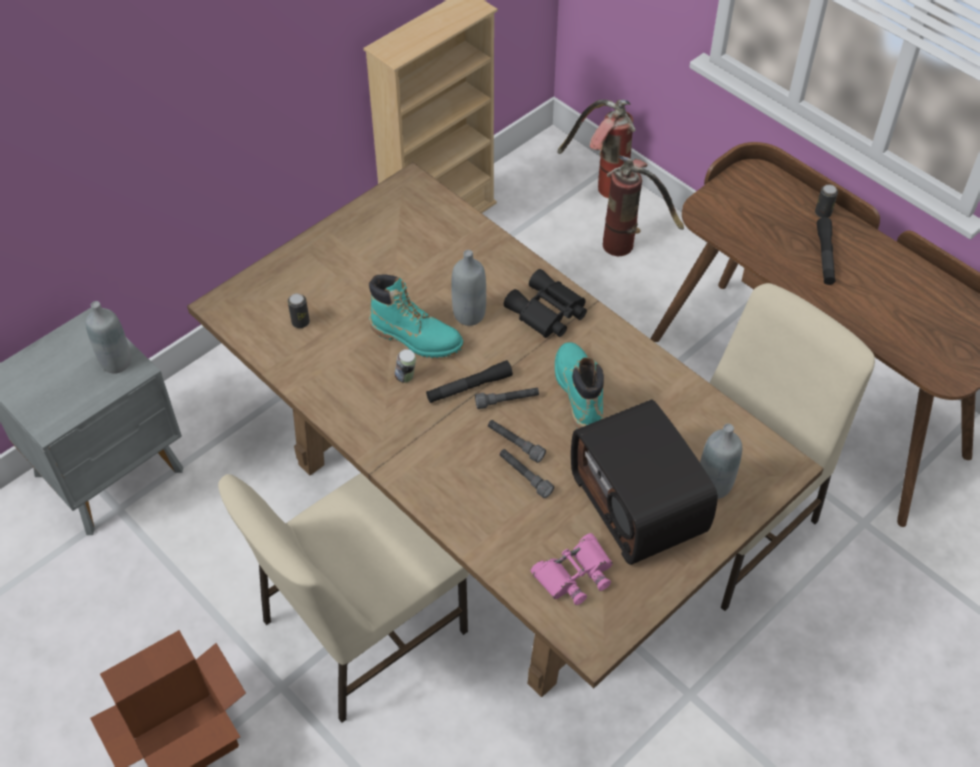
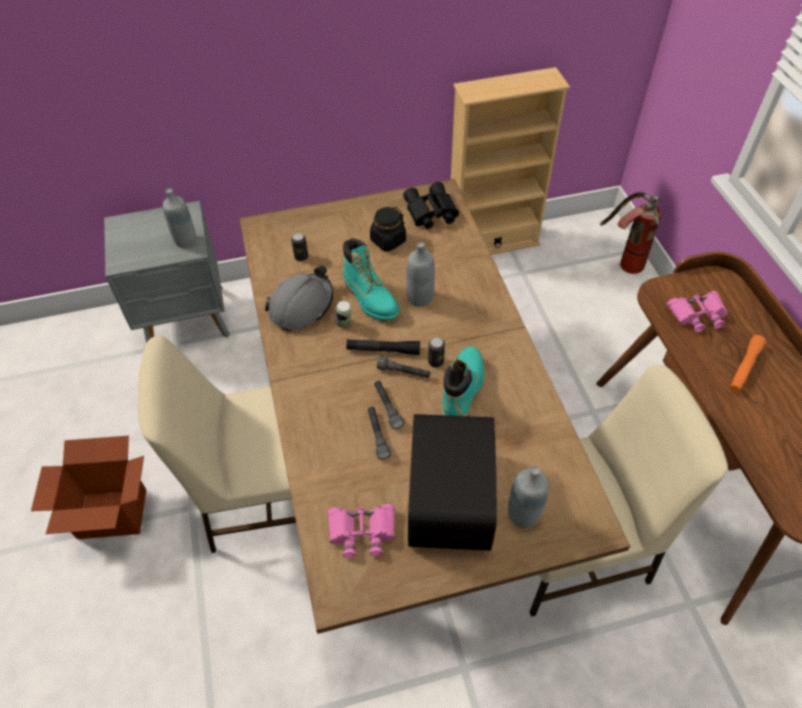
camera: 30 degrees right, 0 degrees up
(343, 377) = (301, 306): none -> grey hard hat
(388, 264) = (388, 241): none -> black jar
(546, 313) = (478, 320): black binoculars -> black binoculars (430, 212)
(631, 243) = (622, 308): fire extinguisher -> none
(753, 219) = (697, 314): none -> pink binoculars
(823, 213) = (763, 332): can -> can (436, 362)
(825, 256) = (744, 368): black flashlight -> orange flashlight

